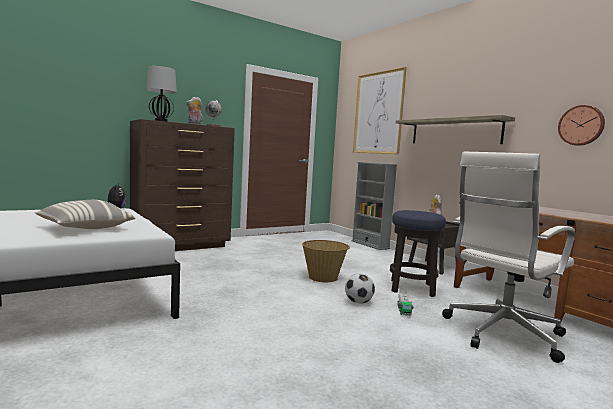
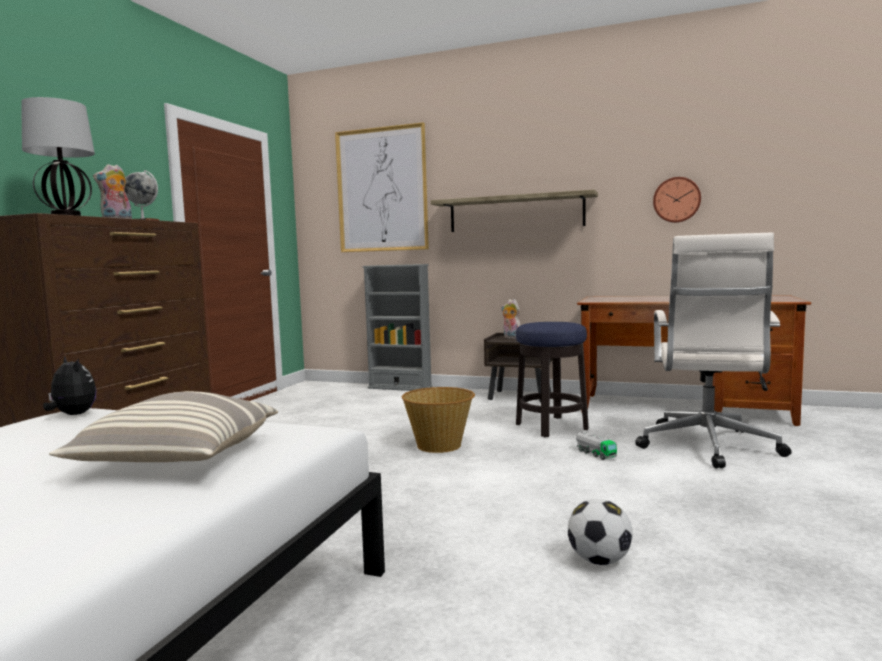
camera: 35 degrees left, 0 degrees up
(358, 302) = (538, 461): football -> football (599, 560)

